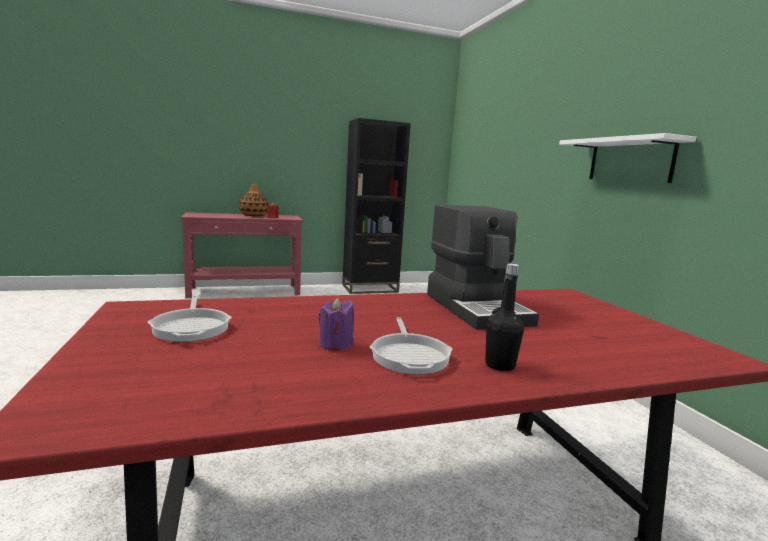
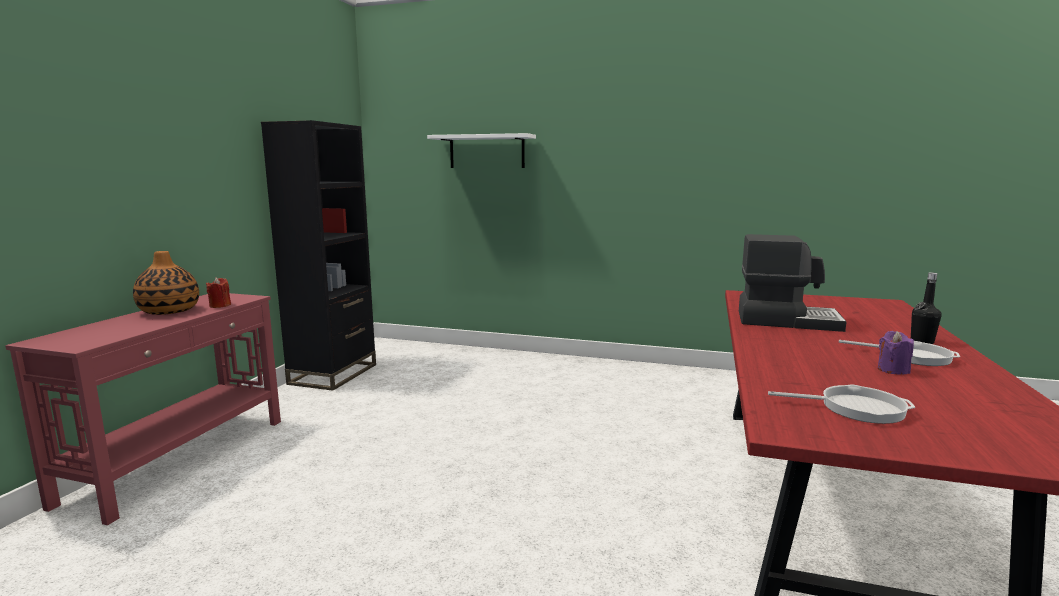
camera: 55 degrees left, 0 degrees up
(630, 160) = (674, 174): white shelf -> white shelf (487, 151)

